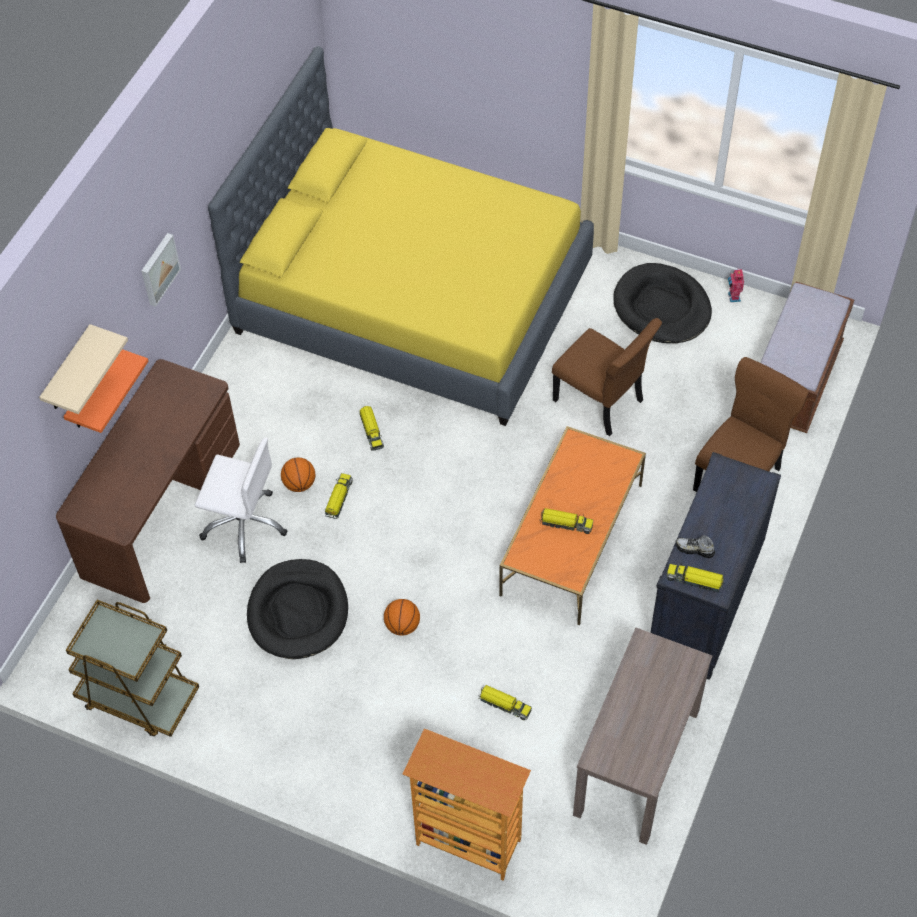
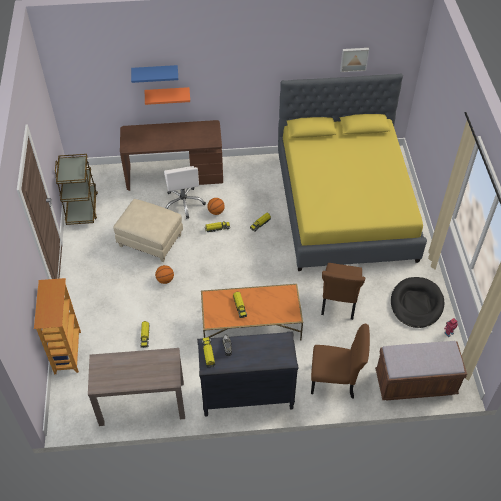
camera: 60 degrees right, 5 degrees down
(68, 371) = (155, 73): beige shelf -> blue shelf
(158, 269) = (236, 81): picture -> picture (354, 59)
(298, 612) = (151, 240): black dog bed -> beige ottoman

